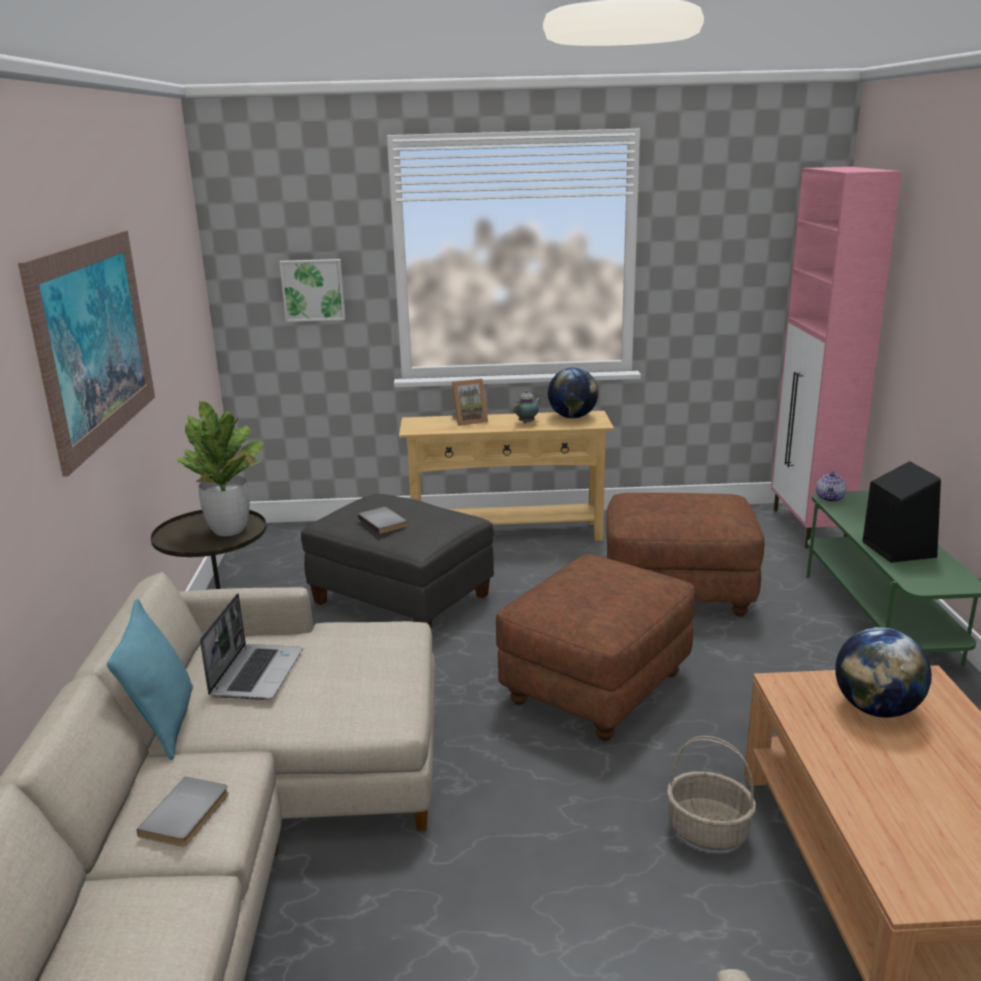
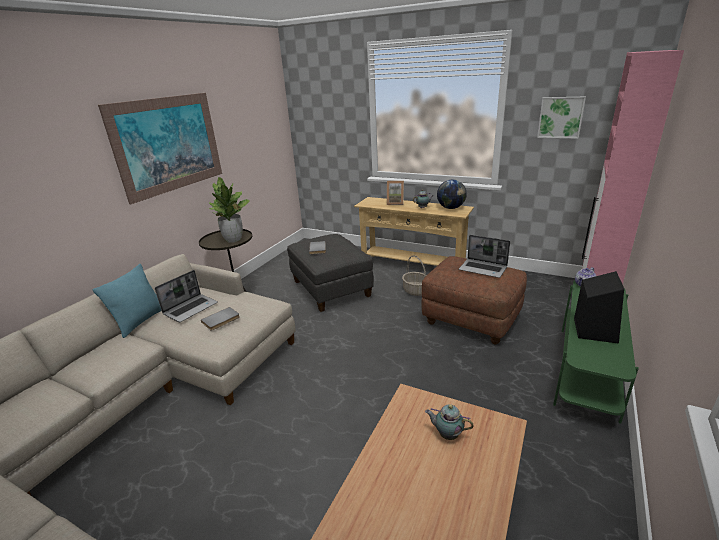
camera: 30 degrees right, 5 degrees up
(188, 814) = (98, 364): grey book -> grey book (221, 320)
(313, 290) = (333, 127): picture -> picture (560, 117)
(596, 687) = (374, 360): brown ottoman -> none
(693, 501) = (483, 269): none -> laptop
(709, 830) = (350, 463): basket -> basket (416, 291)
(877, 709) = (447, 434): globe -> teapot

